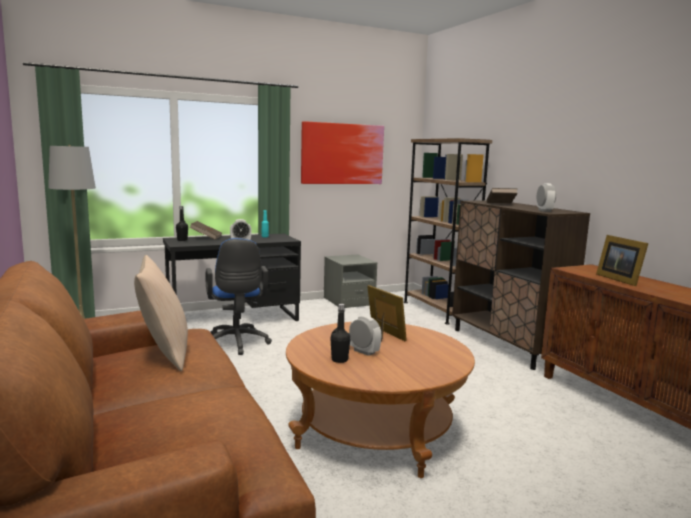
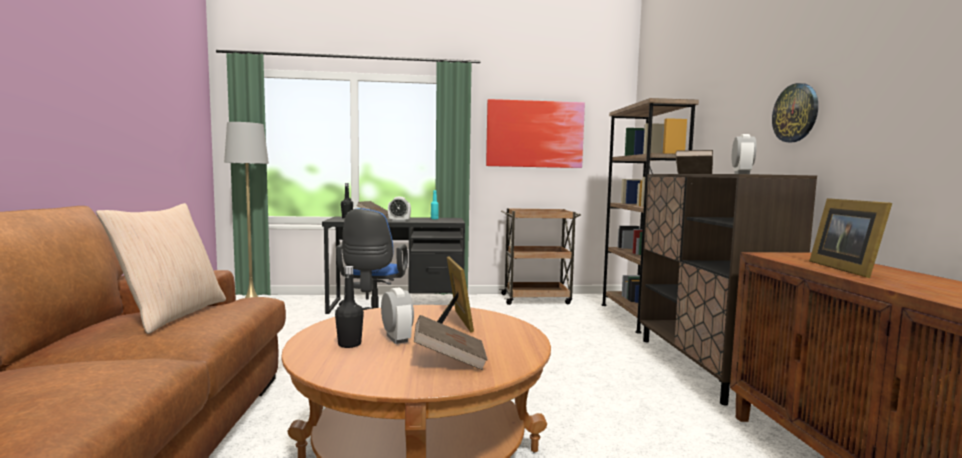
camera: 20 degrees right, 5 degrees down
(348, 301) = (537, 299): grey nightstand -> brown cart
(418, 362) = (449, 360): none -> brown book
(573, 166) = (795, 113): none -> wall clock

